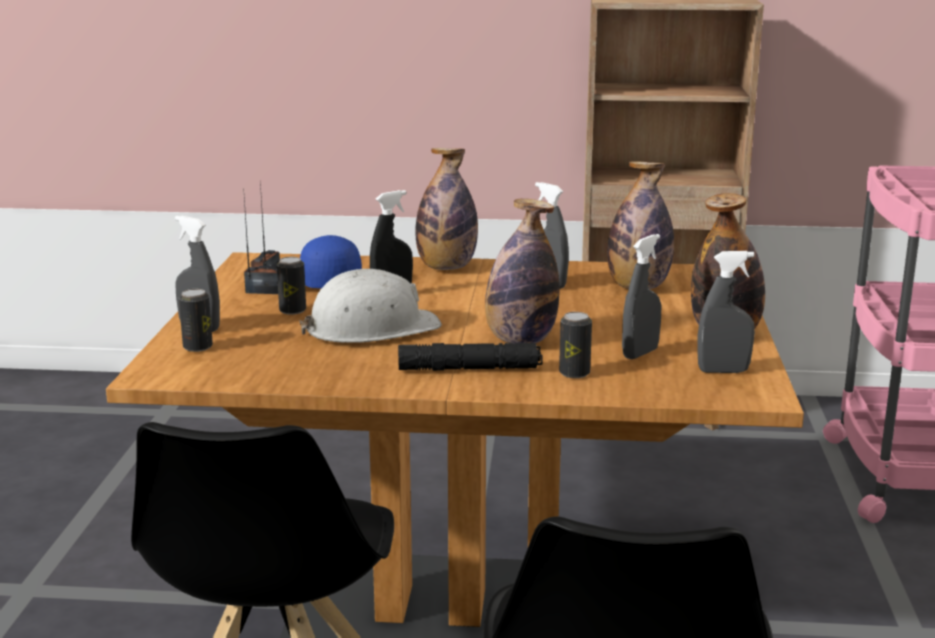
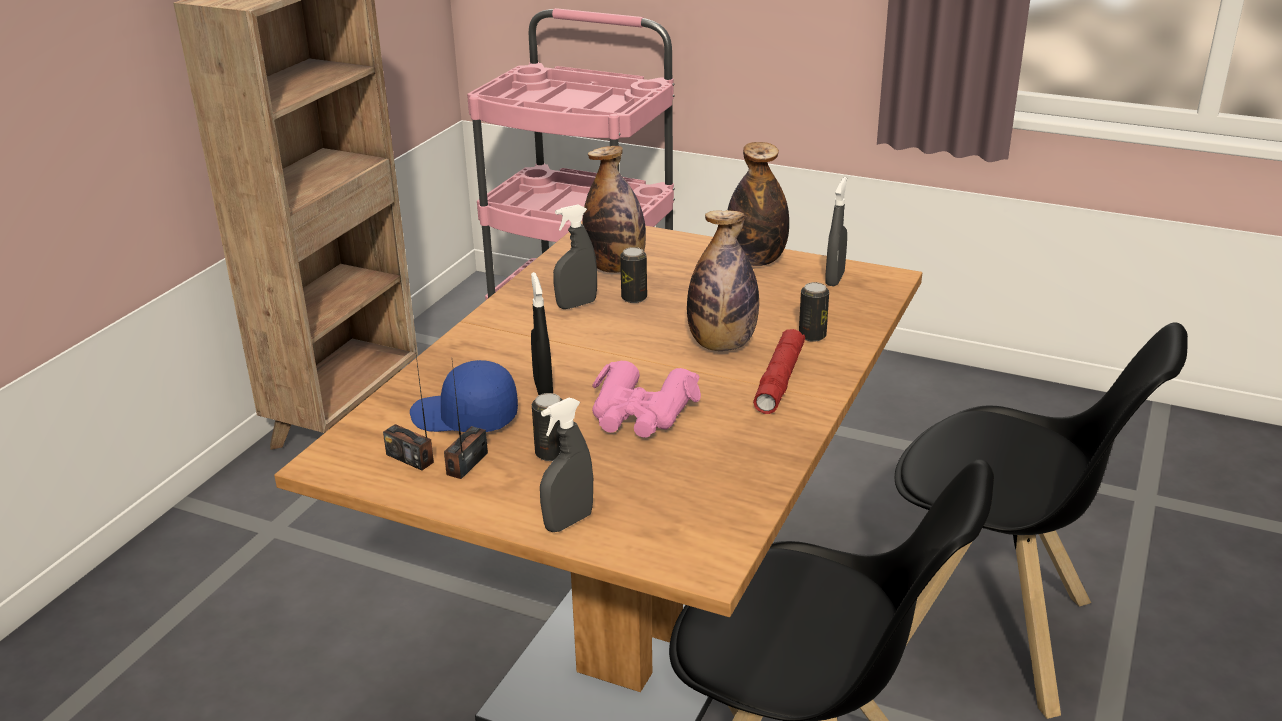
camera: 70 degrees left, 10 degrees up
(198, 347) = (634, 528): can -> can (634, 298)
(371, 328) = (641, 413): white hard hat -> pink binoculars
(446, 268) = (476, 344): bottle -> none
(470, 369) = (779, 379): black flashlight -> red flashlight
(640, 353) = (781, 301): grey spray bottle -> none

